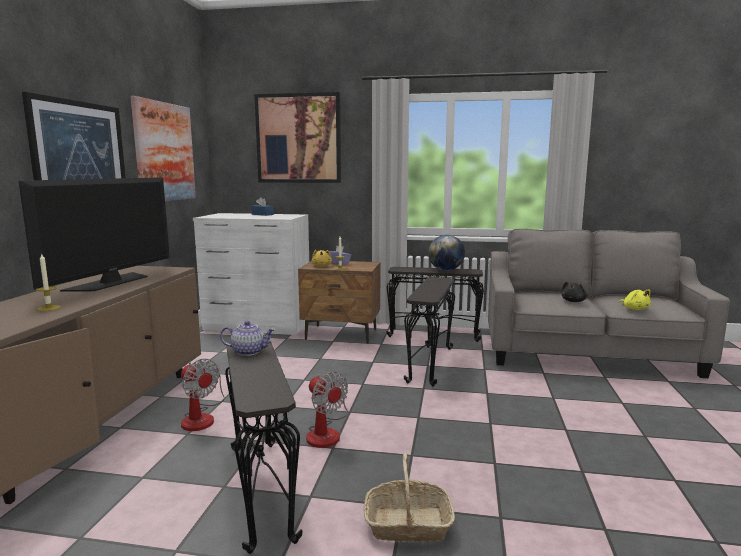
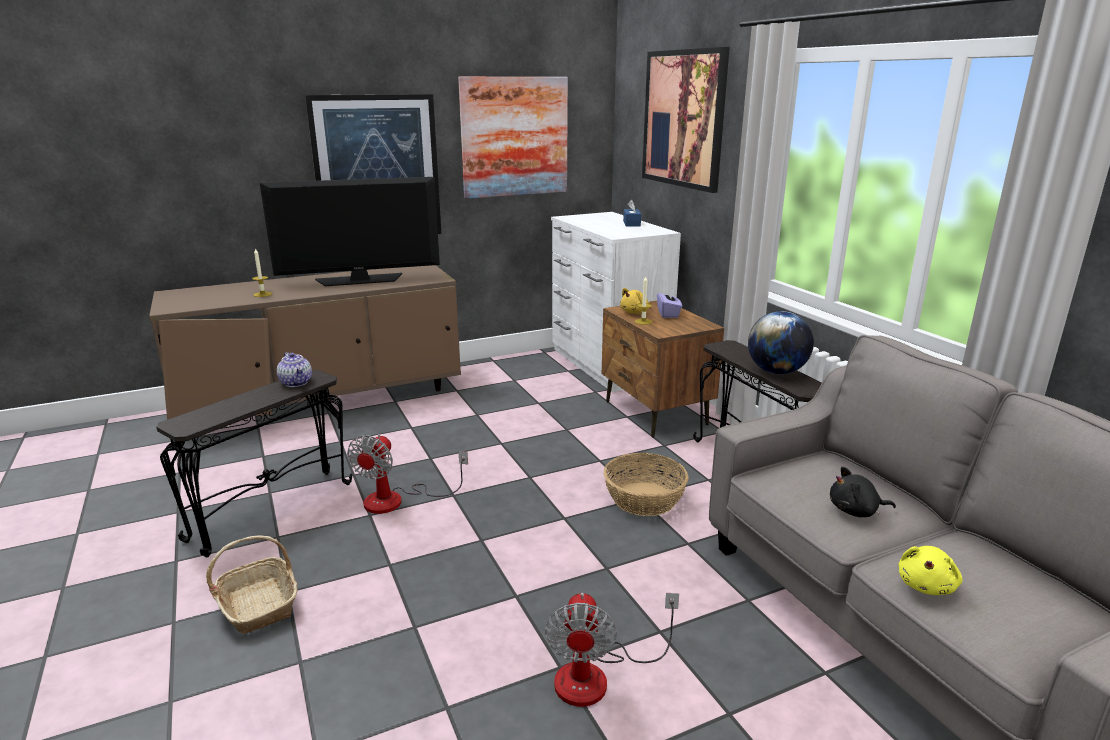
camera: 55 degrees right, 10 degrees up
(202, 417) = (373, 433): fan -> fan (597, 676)
(430, 364) = (644, 498): black side table -> basket

